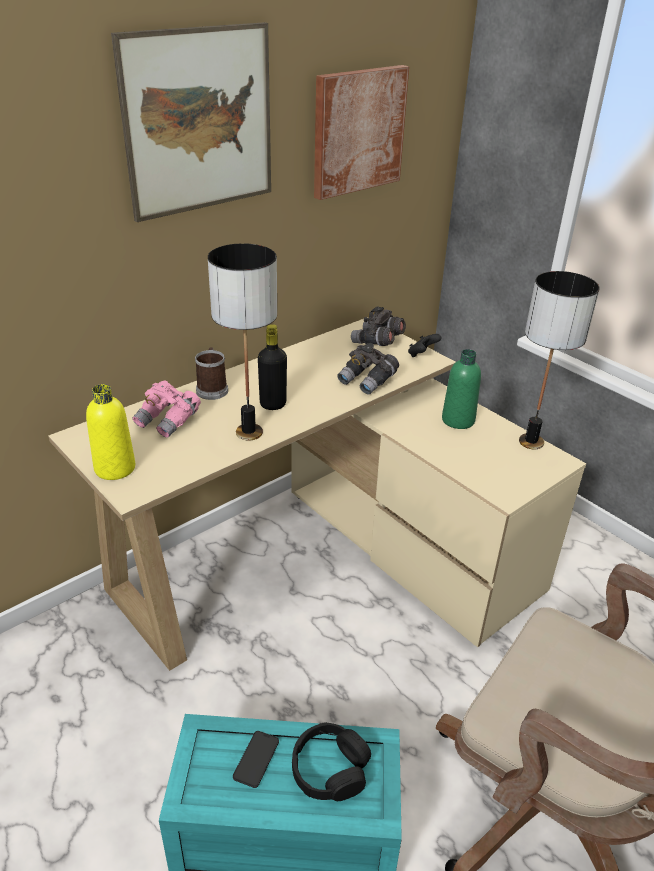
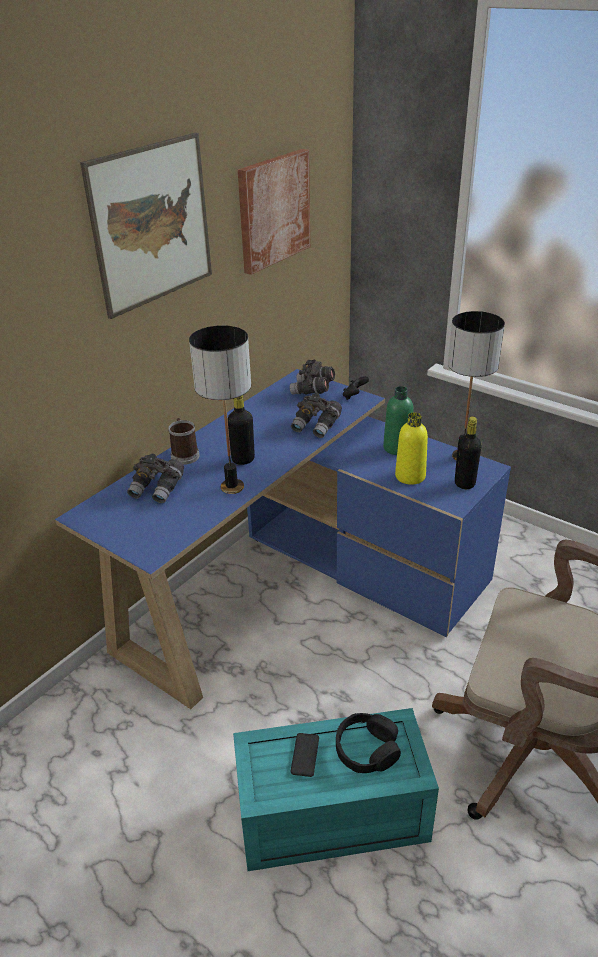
camera: 10 degrees left, 0 degrees up
(115, 468) = (128, 537): yellow bottle -> yellow bottle (410, 476)
(168, 421) = (158, 489): pink binoculars -> grey binoculars
(325, 557) = (296, 588): beige desk -> blue desk
(524, 474) = (464, 483): none -> black bottle

